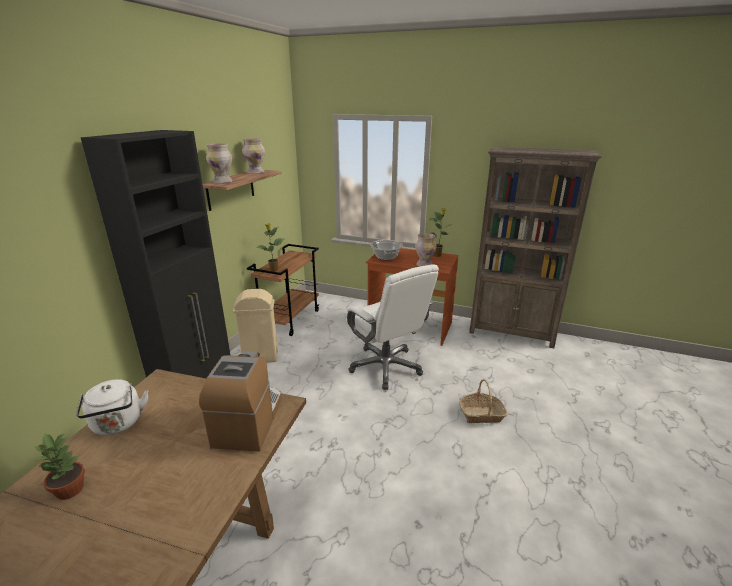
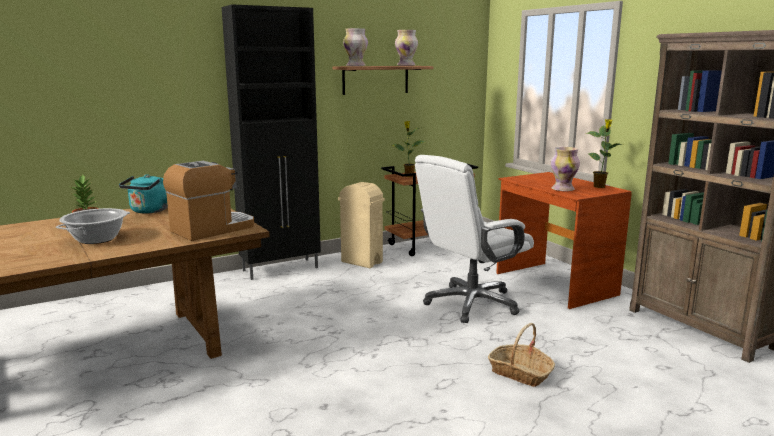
camera: 40 degrees right, 10 degrees down
(118, 425) = (149, 211): white kettle -> turquoise kettle
(386, 257) = (530, 178): cooking pot -> cooking pot (97, 239)
(386, 367) = (471, 304): white office chair -> white office chair turned 45 degrees clockwise

